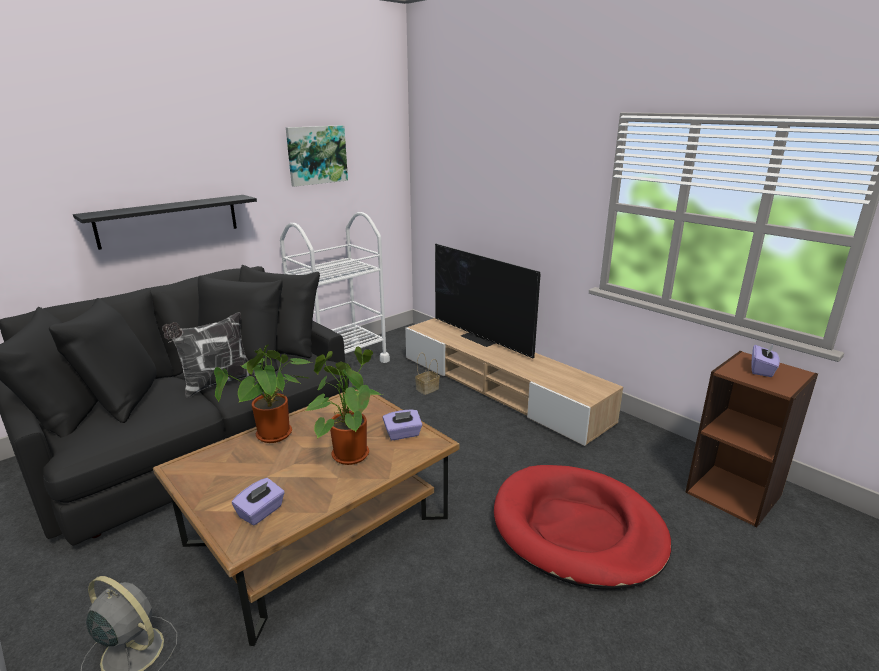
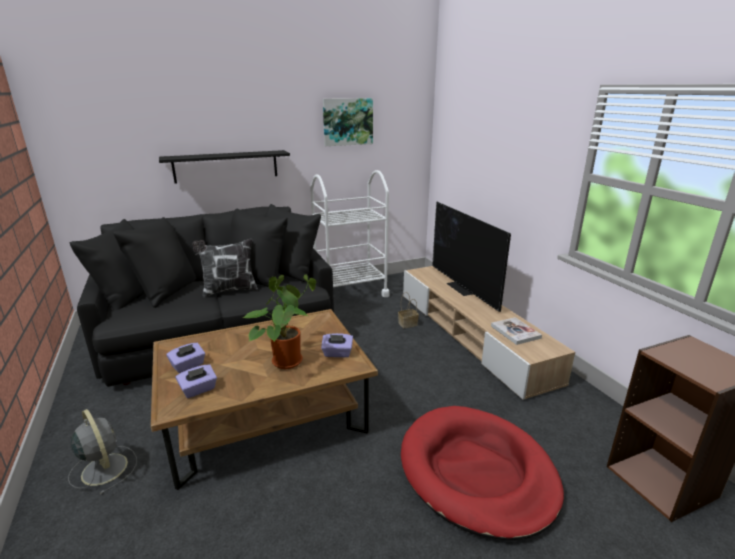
camera: 20 degrees right, 0 degrees up
(274, 437) = (243, 336): potted plant -> none
(559, 377) = (515, 332): none -> book
(762, 370) = (701, 358): purple tissue box -> purple tissue box (188, 366)

